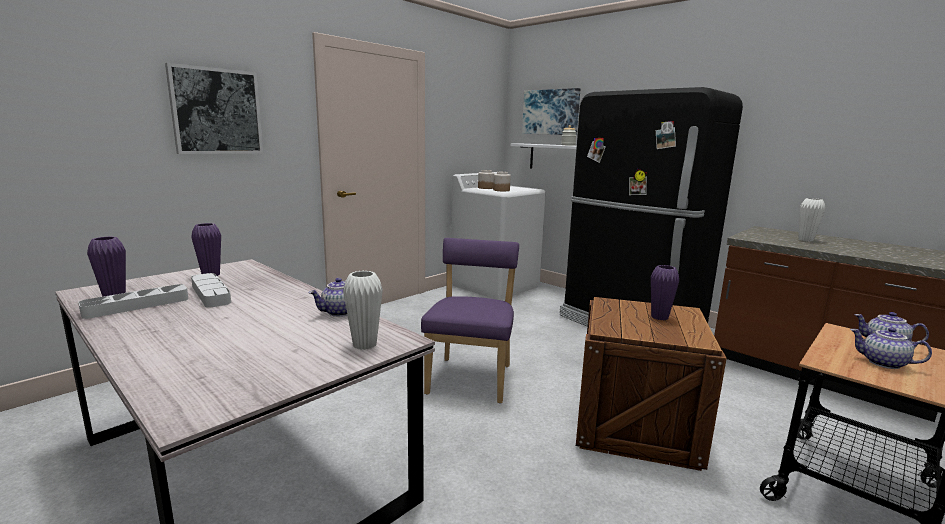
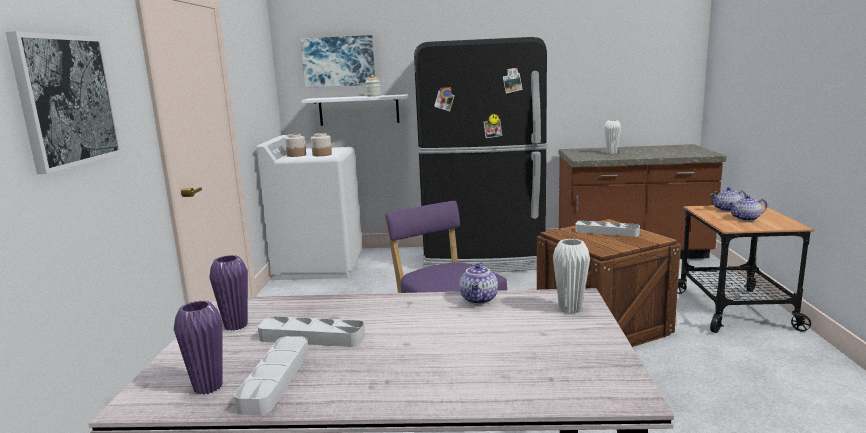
camera: 40 degrees left, 0 degrees up
(659, 317) = (607, 232): purple vase -> grey tray

